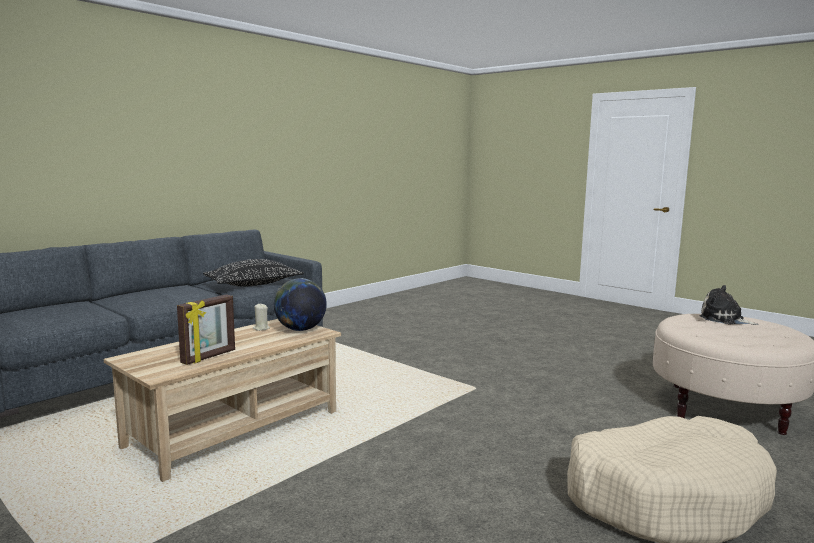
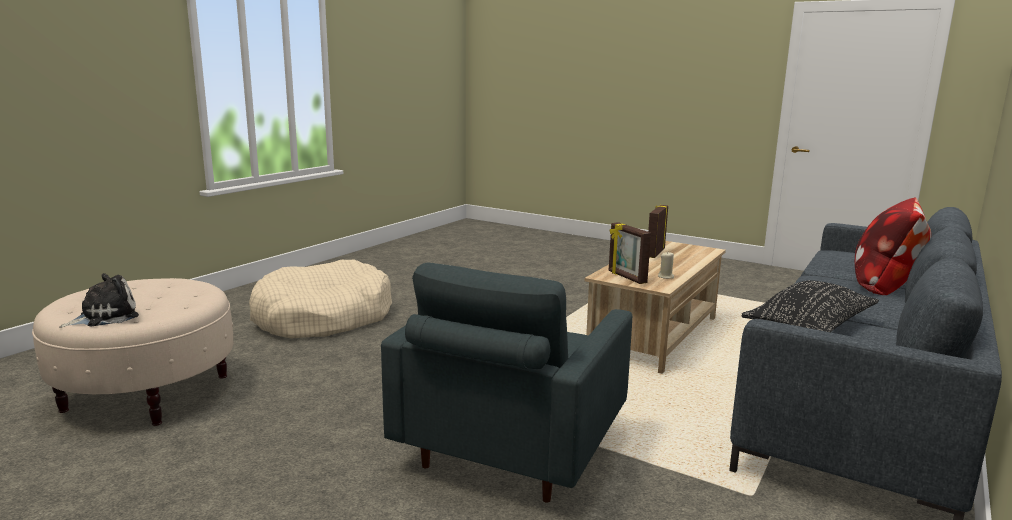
camera: 170 degrees right, 5 degrees up
(117, 299) = (885, 285): none -> pillow
(300, 330) = (626, 277): globe -> picture frame
(434, 360) = (509, 449): none -> grey armchair
(724, 319) = (105, 317): plush toy -> plush toy turned 75 degrees counterclockwise

